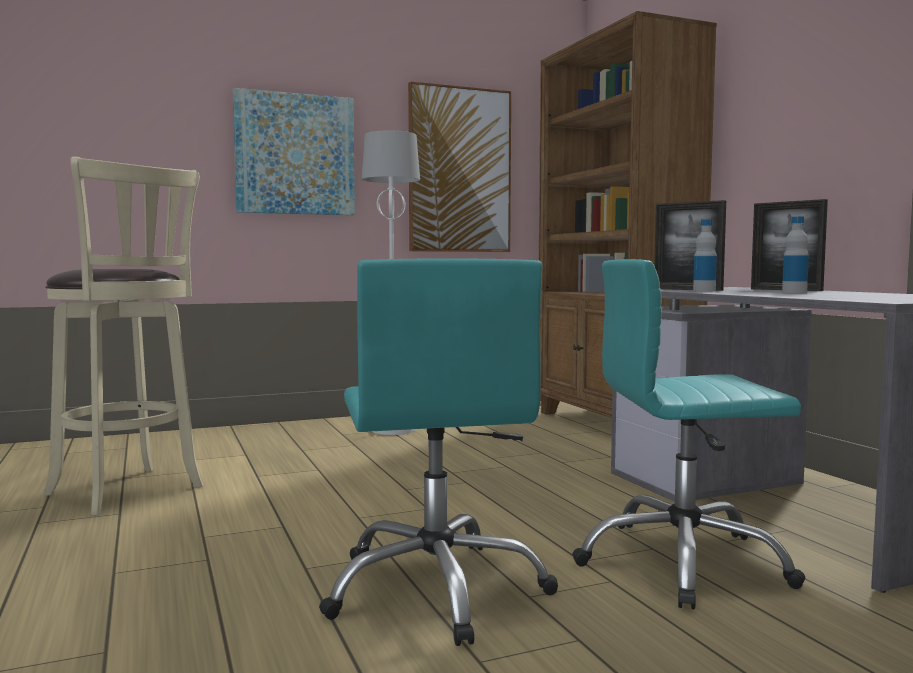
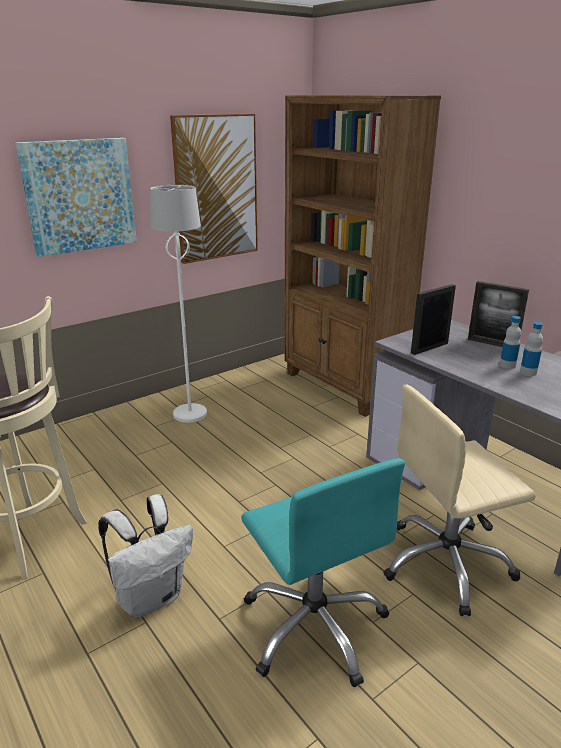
camera: 15 degrees left, 20 degrees up
(232, 542) = (151, 597): none -> white backpack
(682, 562) = (446, 564): turquoise office chair -> beige office chair
(687, 289) = (429, 348): picture frame -> picture frame turned 120 degrees clockwise
(704, 291) = (445, 358): bottle -> bottle (528, 372)

